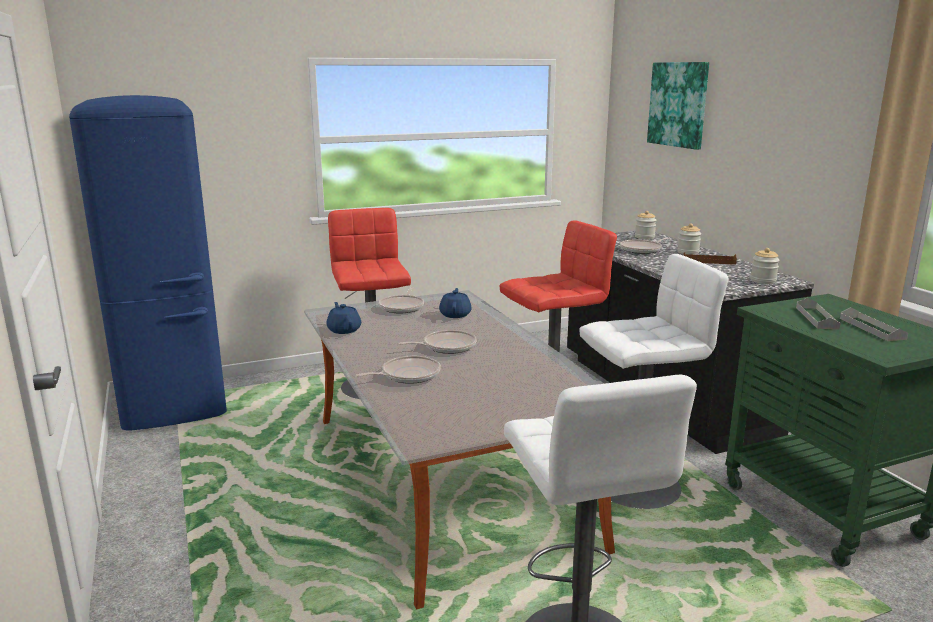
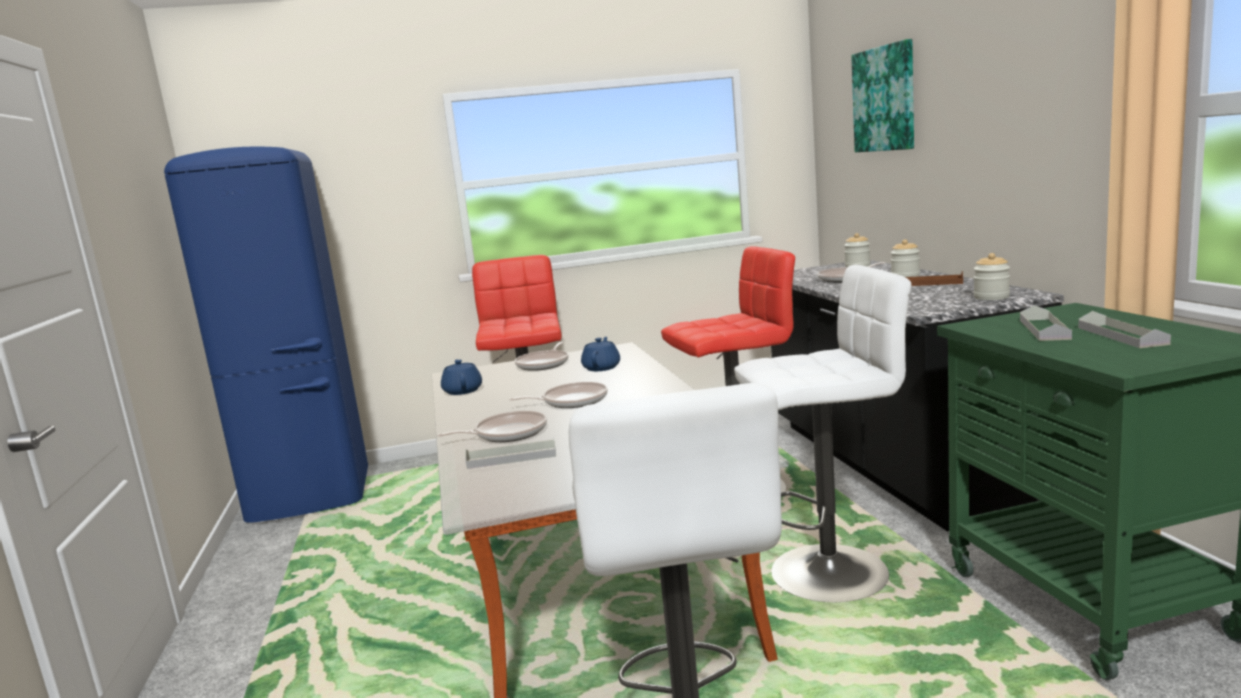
camera: 10 degrees right, 5 degrees down
(424, 398) = (511, 457): none -> grey tray

